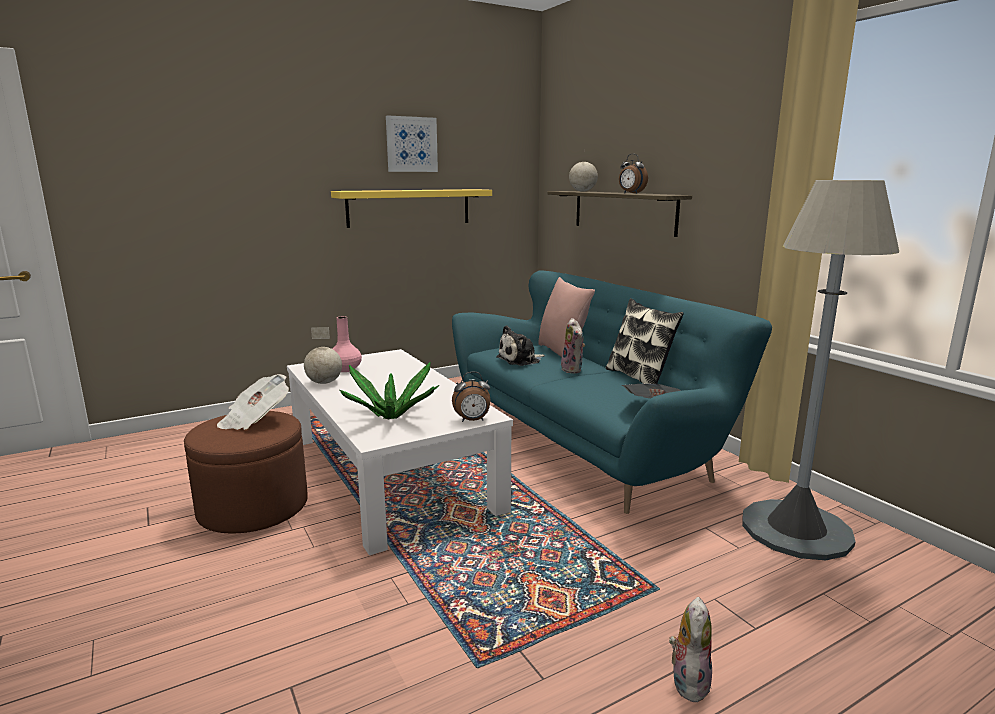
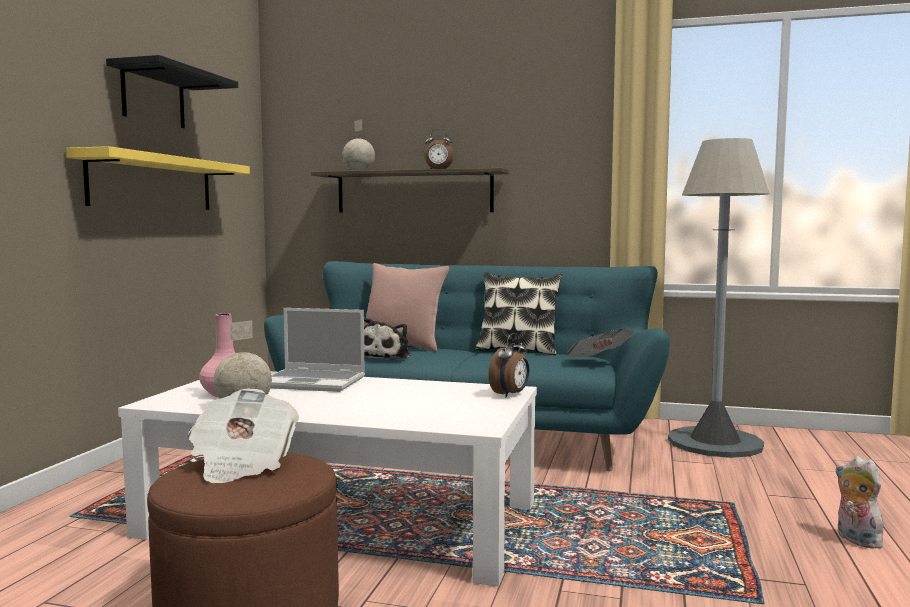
camera: 45 degrees left, 10 degrees down
(391, 416) = (429, 410): potted plant -> none
(405, 373) = (314, 382): none -> laptop
(411, 144) = (153, 97): picture -> black shelf
(573, 370) = (454, 354): plush toy -> none

